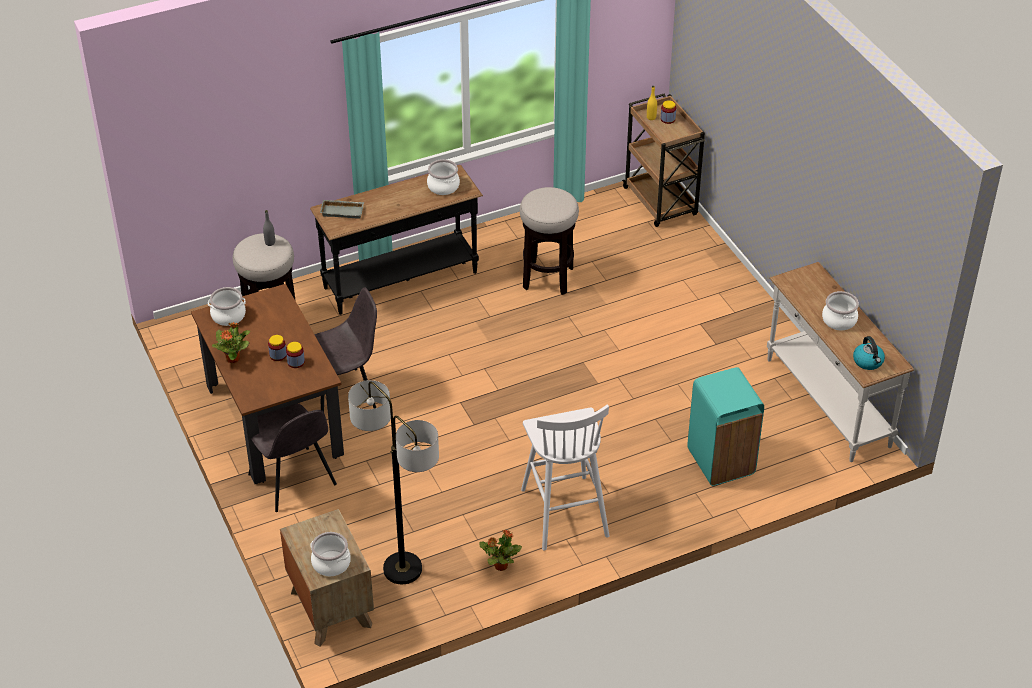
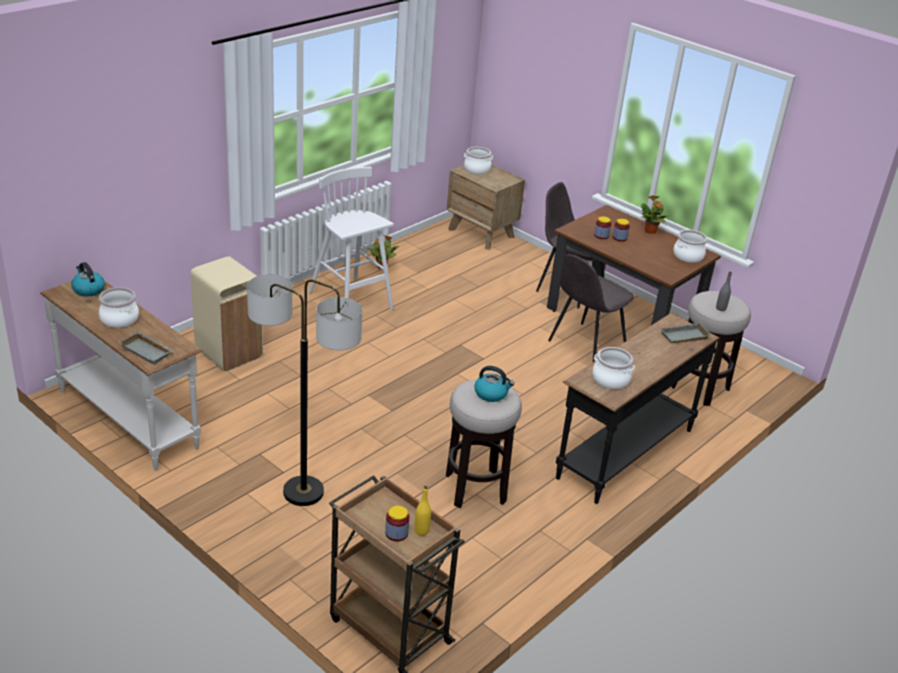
camera: 155 degrees right, 10 degrees down
(402, 569) = (449, 256): floor lamp -> floor lamp (303, 492)
(545, 201) = (491, 394): none -> kettle
(721, 461) = (228, 354): turquoise trash can -> beige trash can
(816, 281) = (147, 351): none -> grey tray

